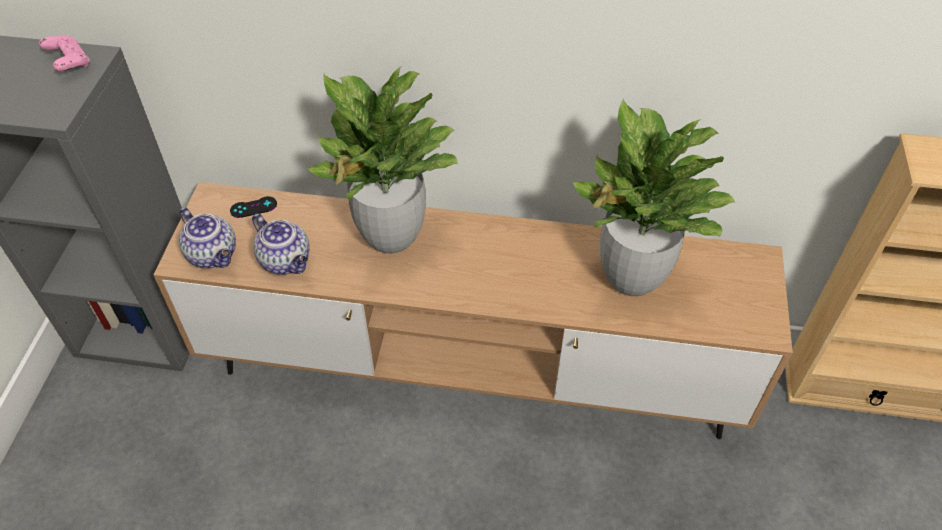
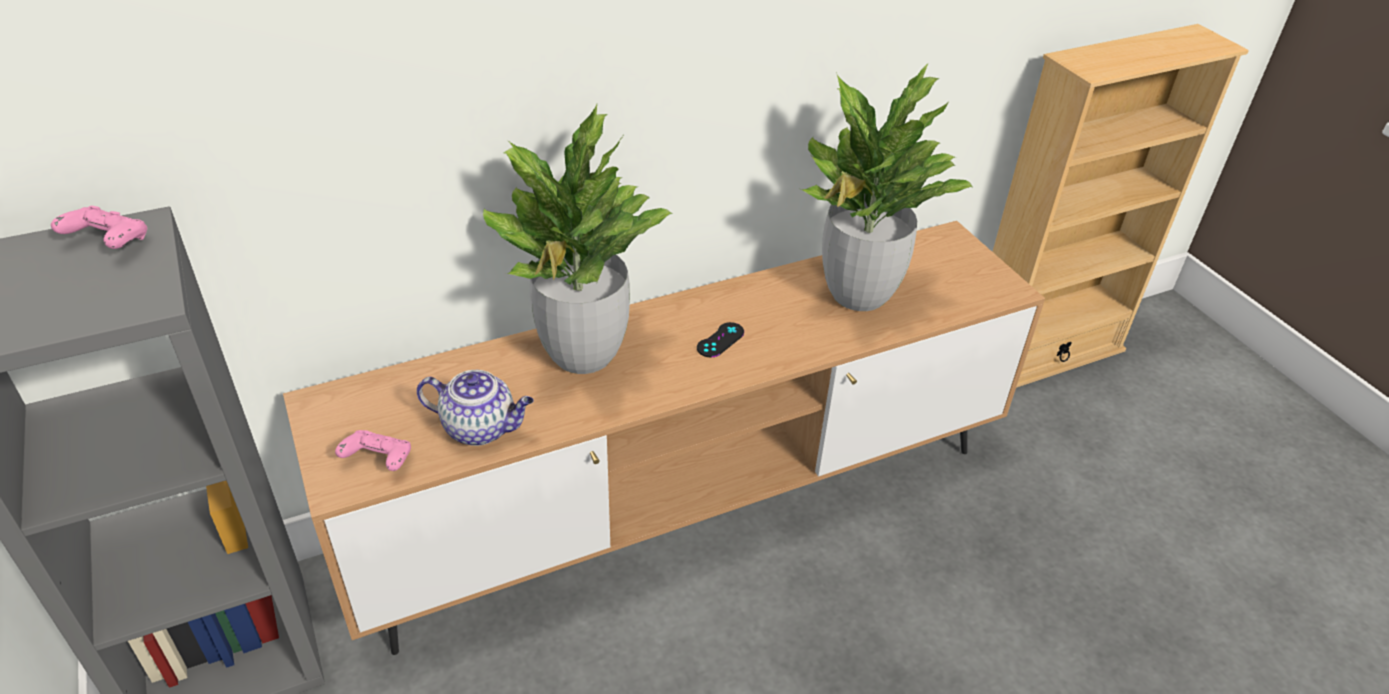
camera: 35 degrees left, 10 degrees down
(214, 255) = (379, 461): teapot -> pink game controller
(253, 207) = (385, 391): black game controller -> black game controller (720, 340)

